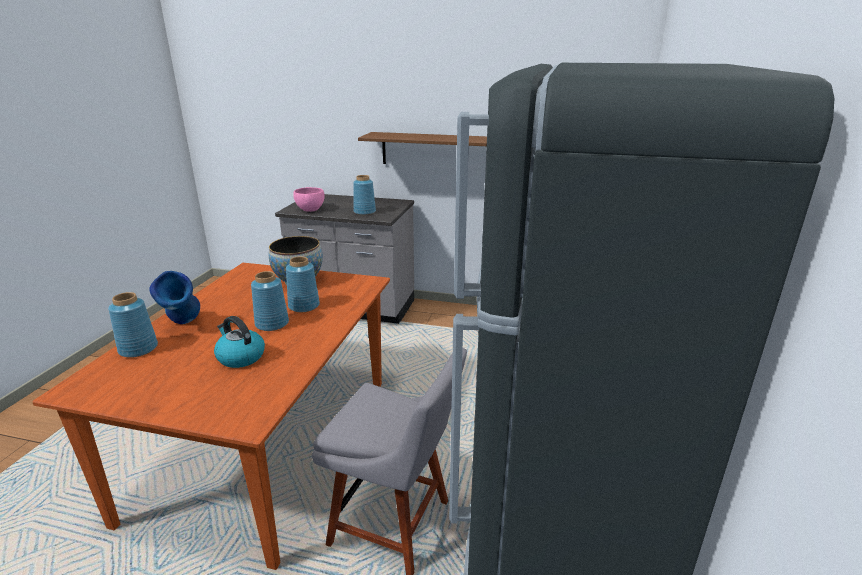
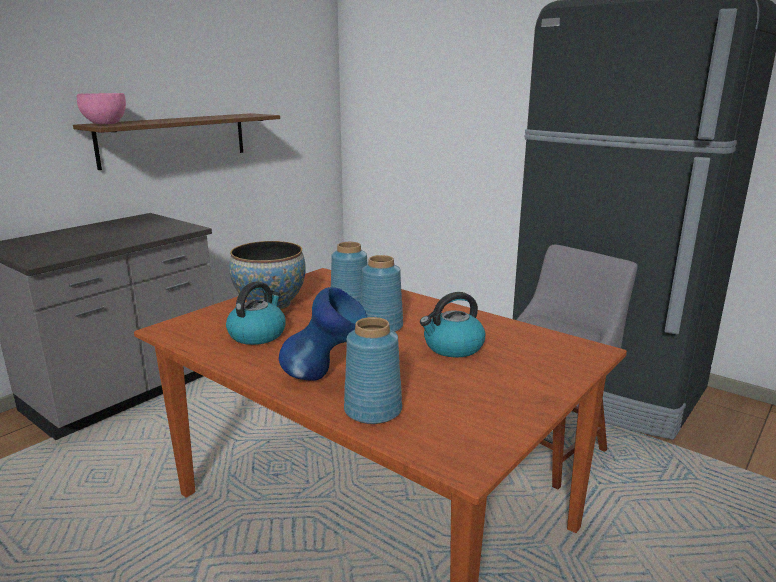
camera: 65 degrees left, 5 degrees down
(245, 291) = (257, 334): none -> kettle
(310, 210) = (68, 251): pink bowl -> pink bowl (105, 123)
(364, 212) = (147, 232): blue vase -> none

